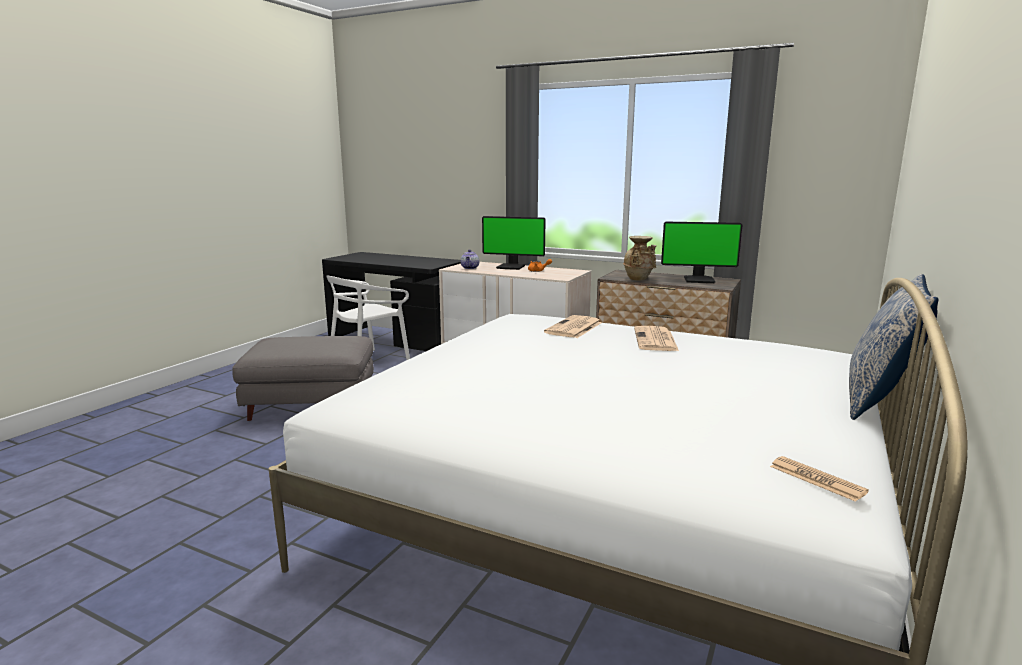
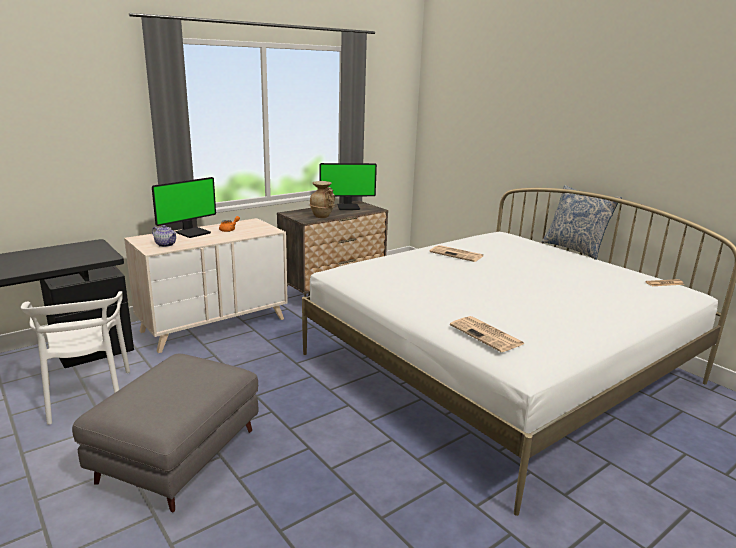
camera: 65 degrees left, 5 degrees up
(574, 328) = (408, 264): newspaper -> newspaper (487, 335)
(699, 280) = (348, 207): monitor -> monitor turned 45 degrees clockwise

